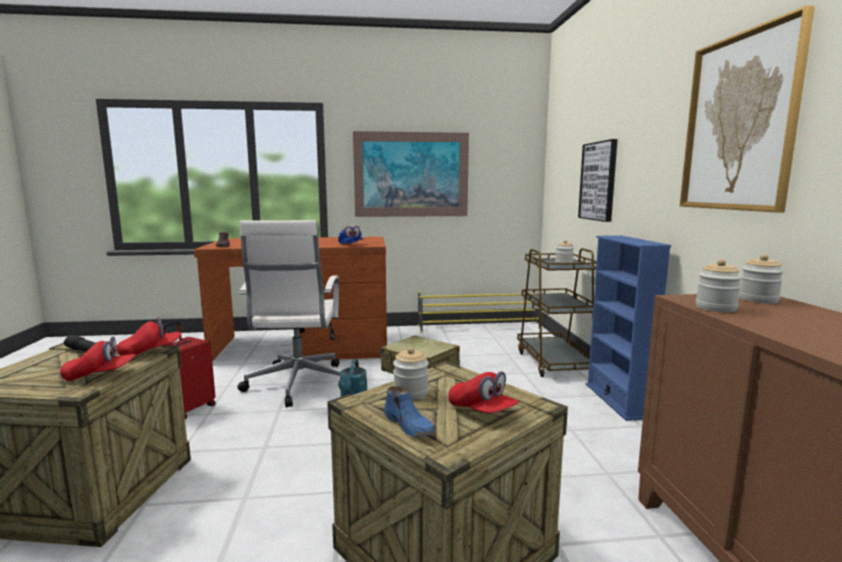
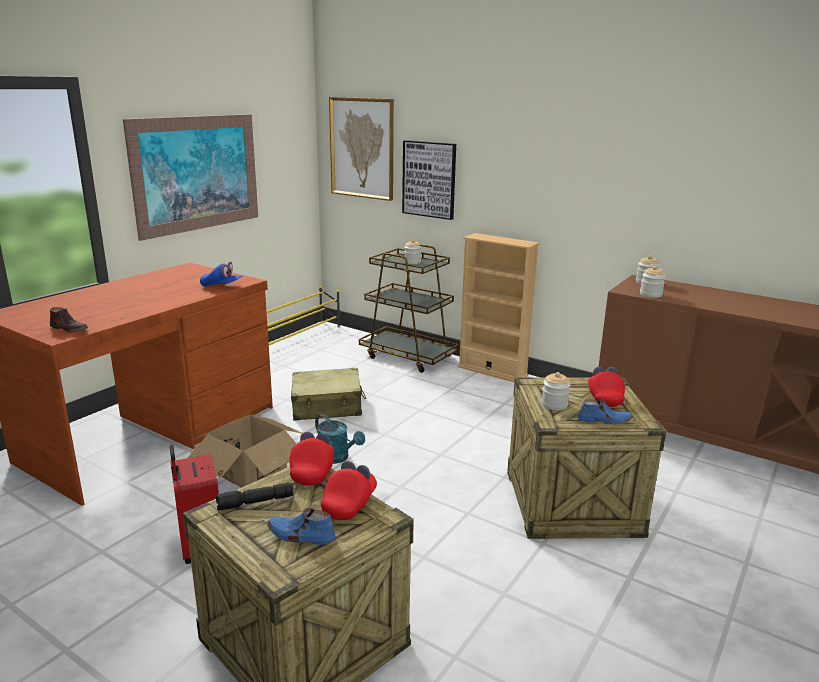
camera: 50 degrees left, 10 degrees up
(35, 375) = (300, 535): none -> blue shoe
(298, 384) = (249, 469): white office chair -> cardboard box
(482, 411) = (604, 397): red cap -> red cap turned 90 degrees counterclockwise
(617, 400) = (492, 371): blue bookcase -> beige bookcase
(739, 123) = (599, 159): picture -> picture (362, 148)

